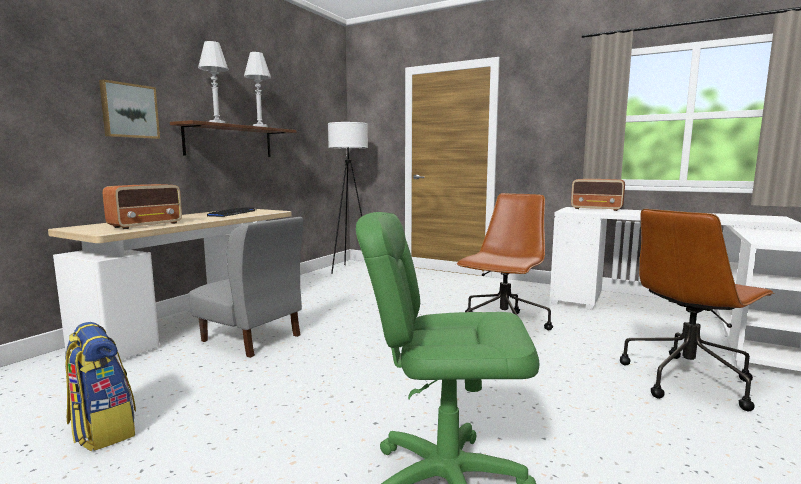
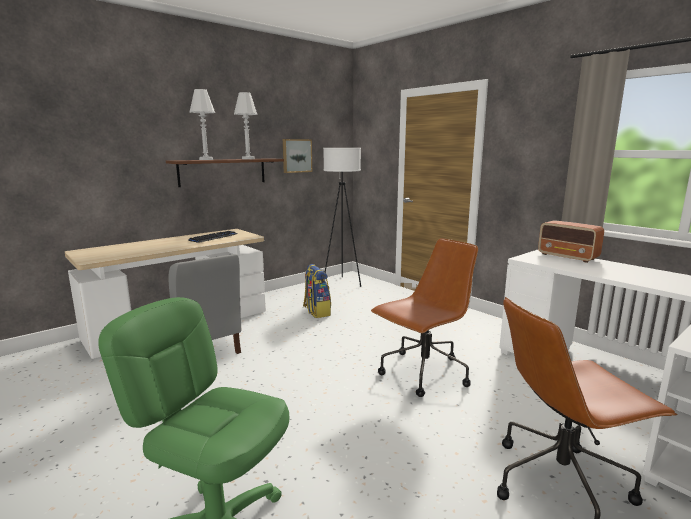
camera: 20 degrees right, 5 degrees up
(102, 430) = (47, 417): backpack -> backpack (316, 312)
(129, 111) = (129, 155): picture -> picture (296, 155)
(147, 225) = (129, 252): radio -> none

